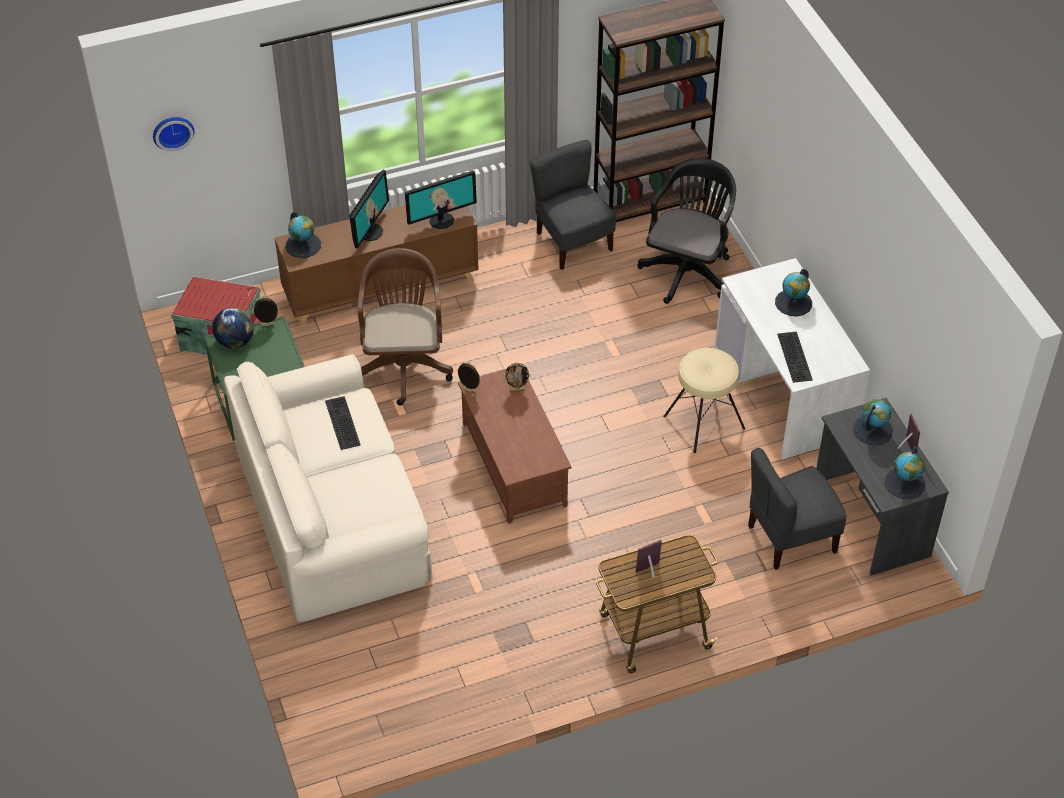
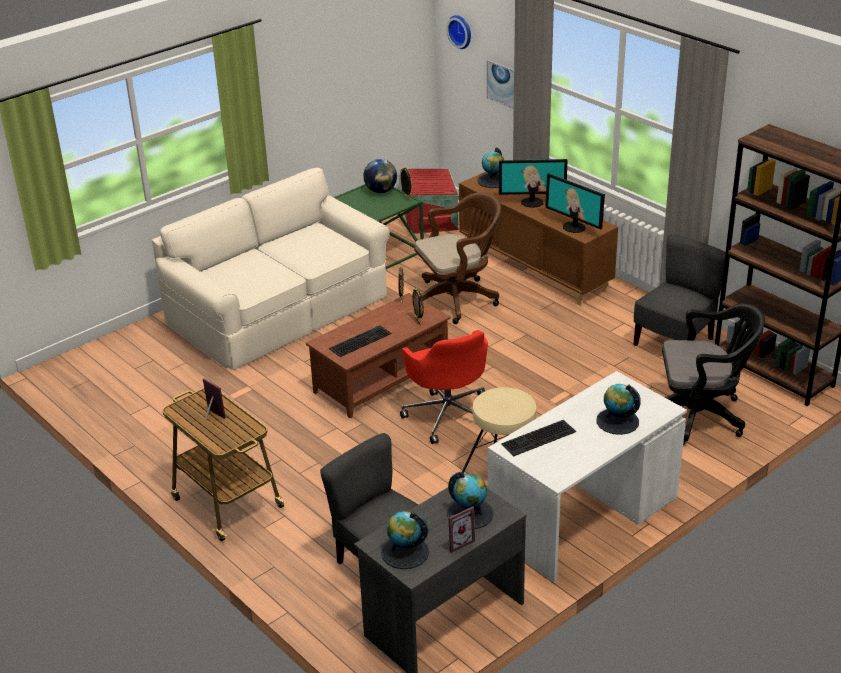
camera: 70 degrees right, 15 degrees down
(249, 150) = (502, 84): none -> picture
(341, 422) = (319, 246): keyboard -> keyboard (360, 340)
(598, 432) = (448, 414): none -> red office chair

